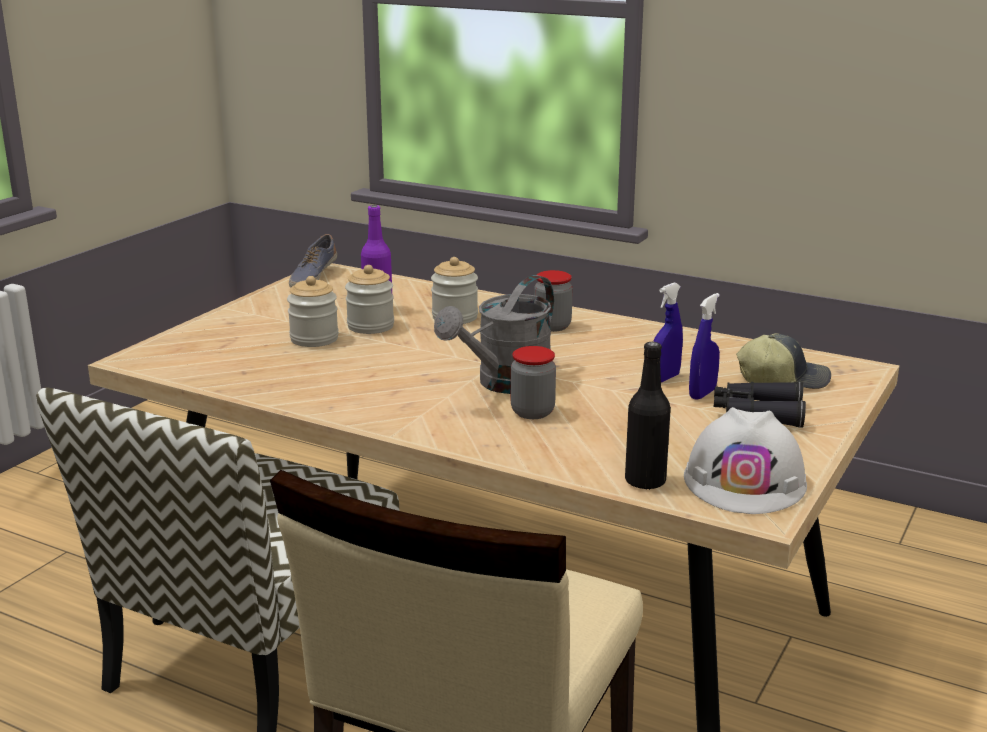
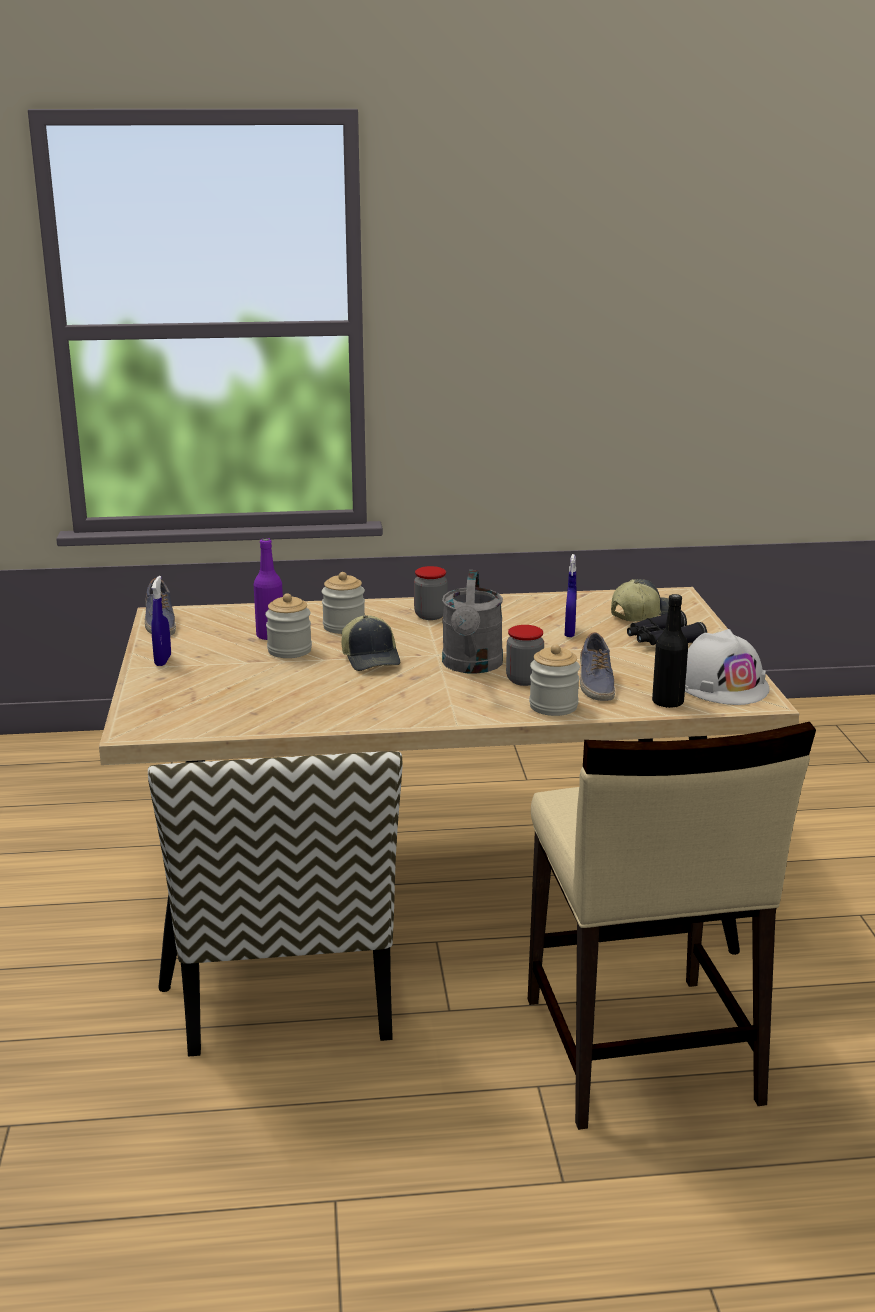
camera: 35 degrees left, 0 degrees up
(314, 339) = (262, 672): jar -> jar (553, 706)
(426, 352) = (372, 658): none -> cap
(600, 437) = (595, 683): none -> shoe
(702, 394) = (609, 637): blue spray bottle -> blue spray bottle (163, 660)

